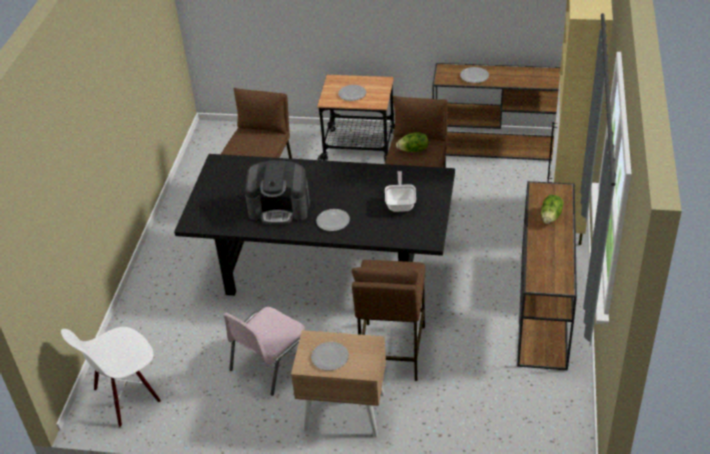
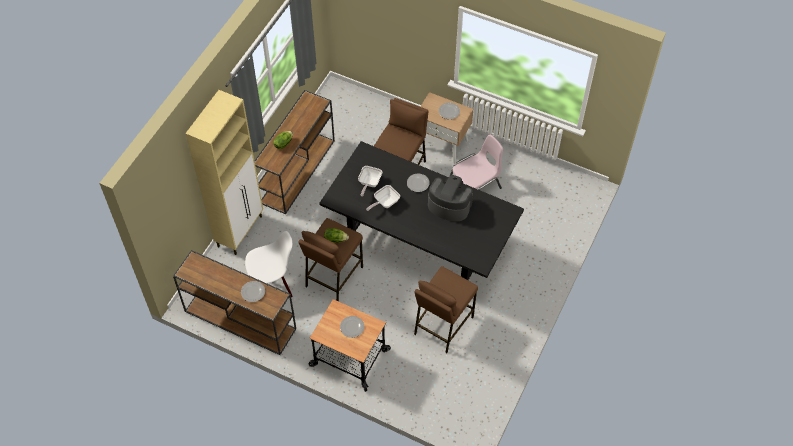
camera: 165 degrees left, 15 degrees up
(127, 396) = (566, 190): white chair -> white chair (273, 284)
(368, 188) = (384, 203): none -> frying pan

